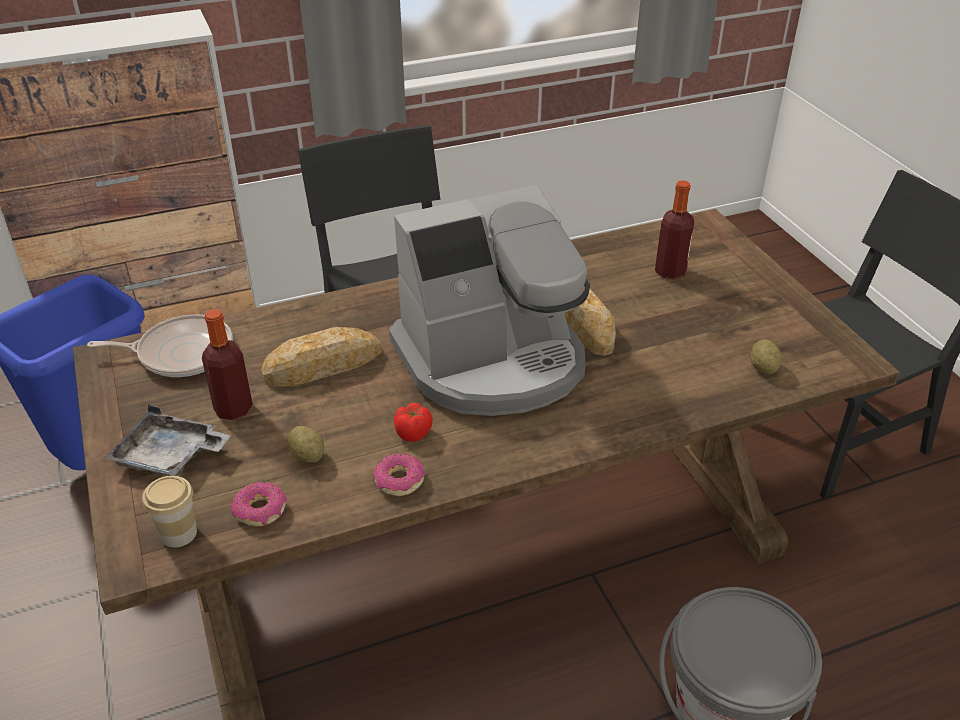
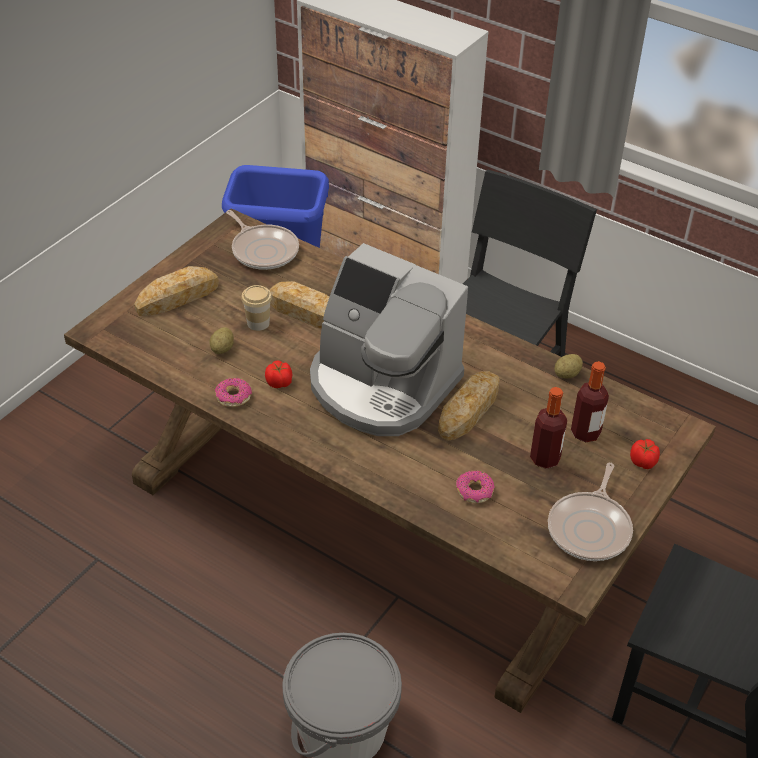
camera: 55 degrees right, 5 degrees up
(170, 456) = (177, 297): grey tray -> bread
(178, 533) = (126, 333): cup -> cup (258, 323)
(233, 409) = (235, 298): bottle -> bottle (545, 458)
(260, 511) = (165, 354): donut -> donut (474, 492)
(731, 259) = (643, 462): none -> tomato
(763, 368) = (509, 530): potato -> potato (567, 374)
(791, 321) = (590, 528): none -> frying pan

